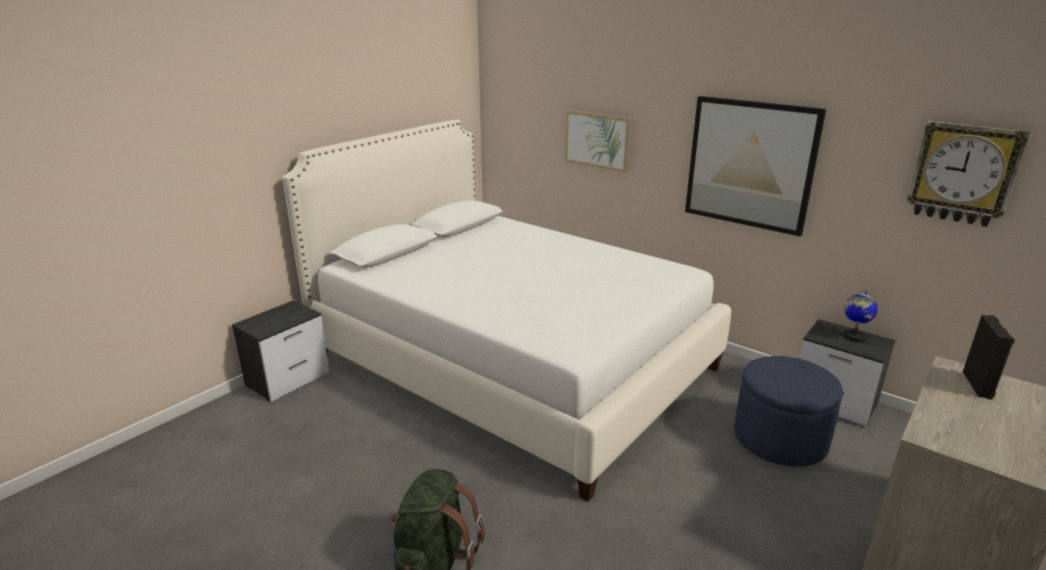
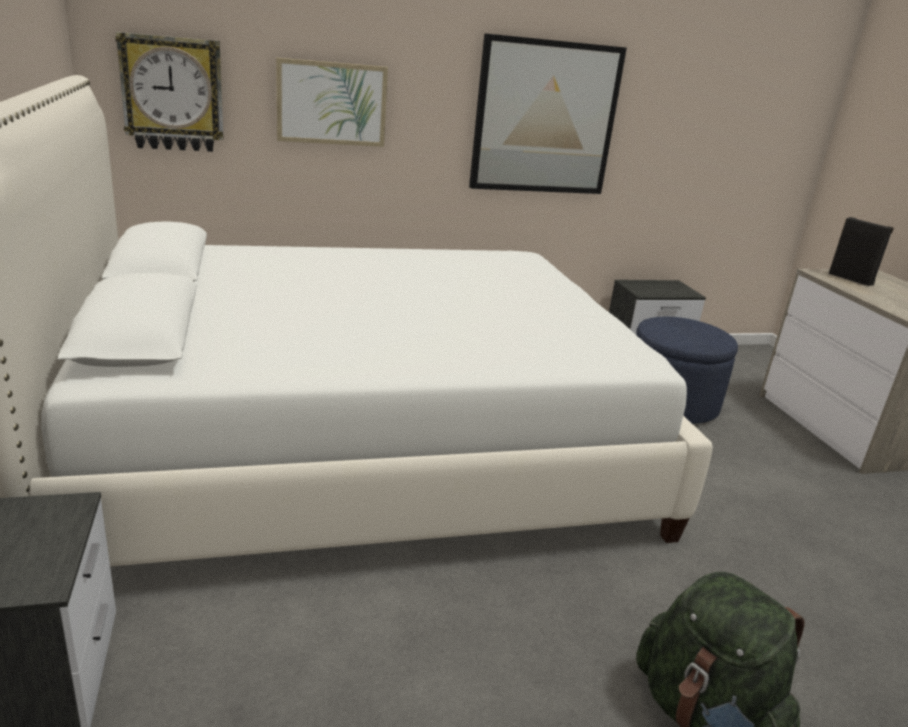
camera: 55 degrees left, 0 degrees up
(854, 337) = (658, 286): globe -> none
(963, 173) = (731, 107): wall clock -> wall clock (173, 94)

